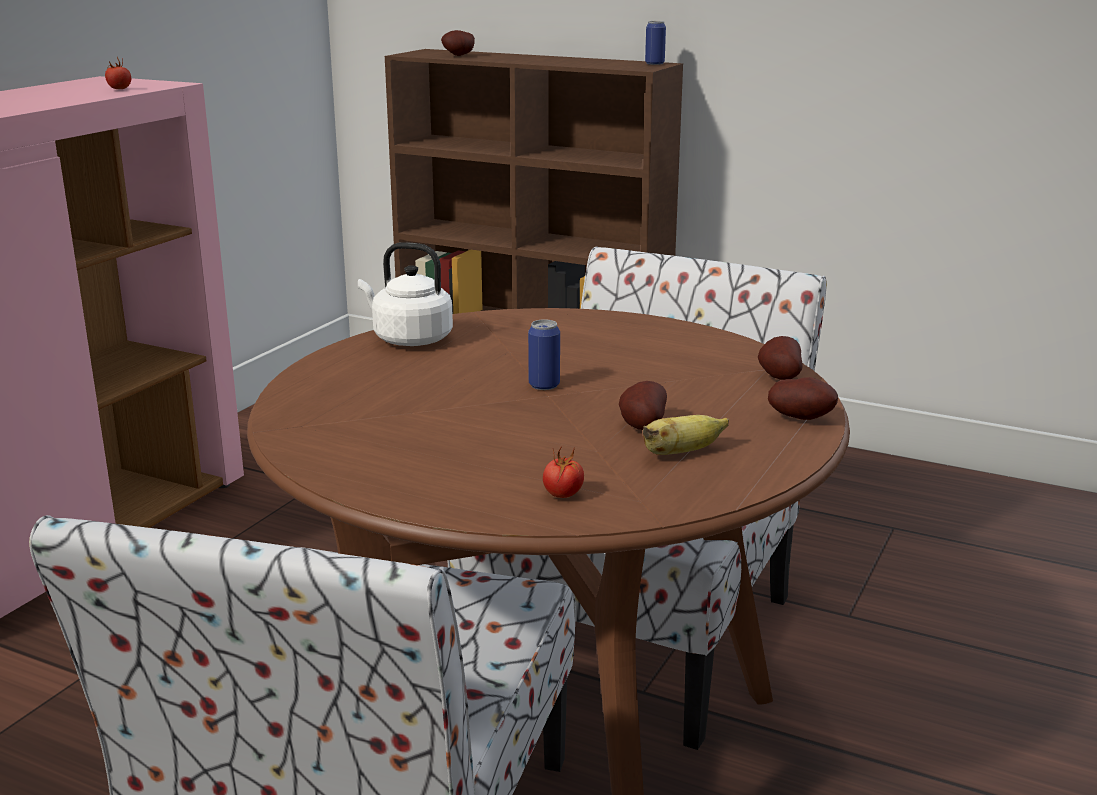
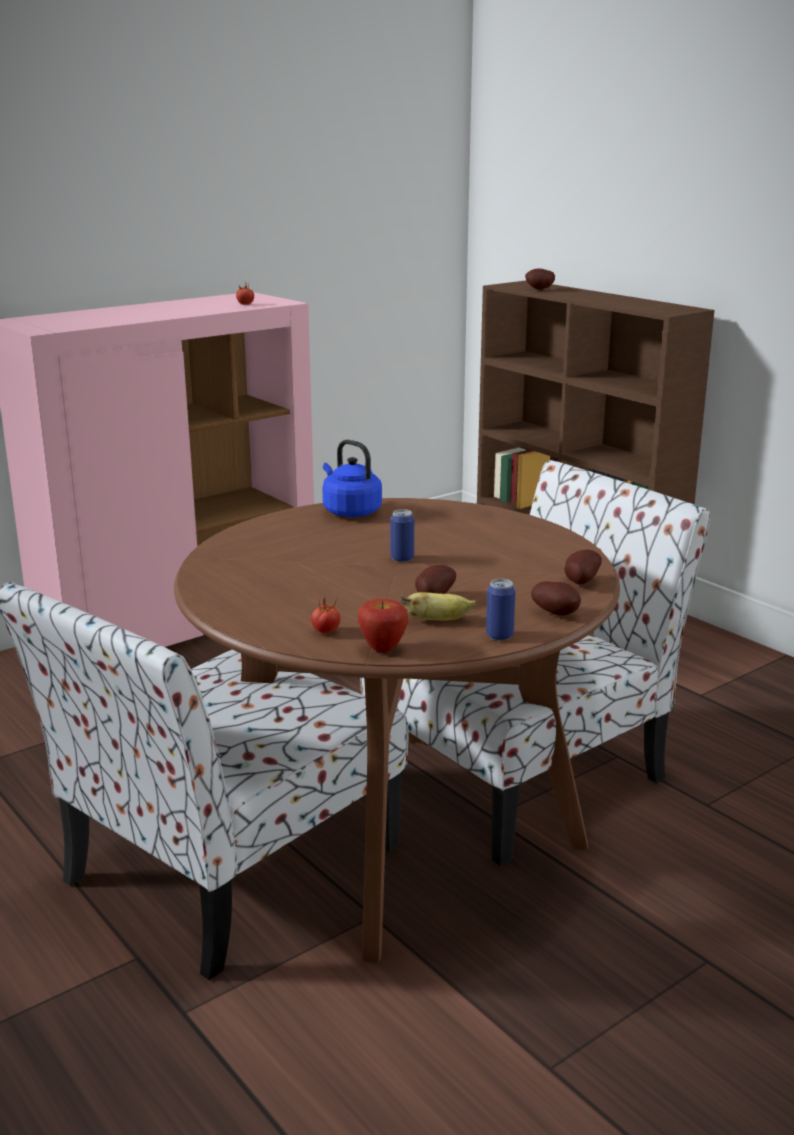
camera: 25 degrees right, 0 degrees up
(409, 339) = (350, 511): white kettle -> blue kettle
(654, 63) = (687, 308): can -> can (499, 636)
(662, 503) = (383, 649): none -> apple

